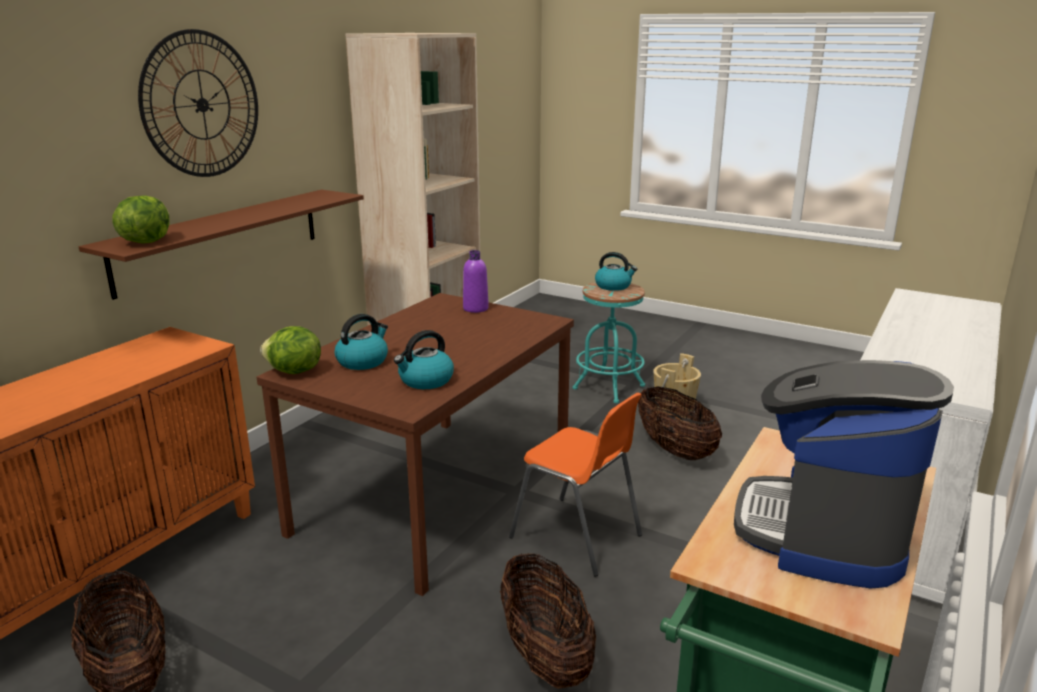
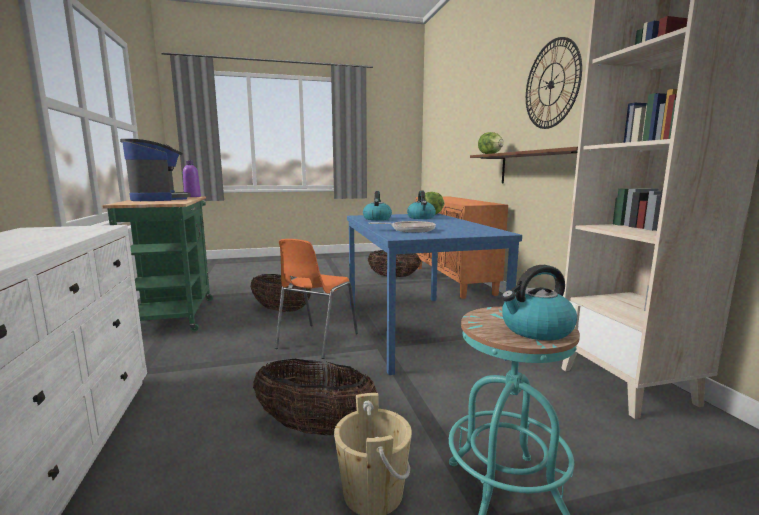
camera: 135 degrees right, 10 degrees down
(436, 496) = (415, 328): brown dining table -> blue dining table
(475, 308) = (462, 233): purple bottle -> purple bottle (192, 196)
(499, 329) = (410, 230): none -> frying pan
(577, 536) = (316, 341): orange chair -> orange chair turned 60 degrees counterclockwise

